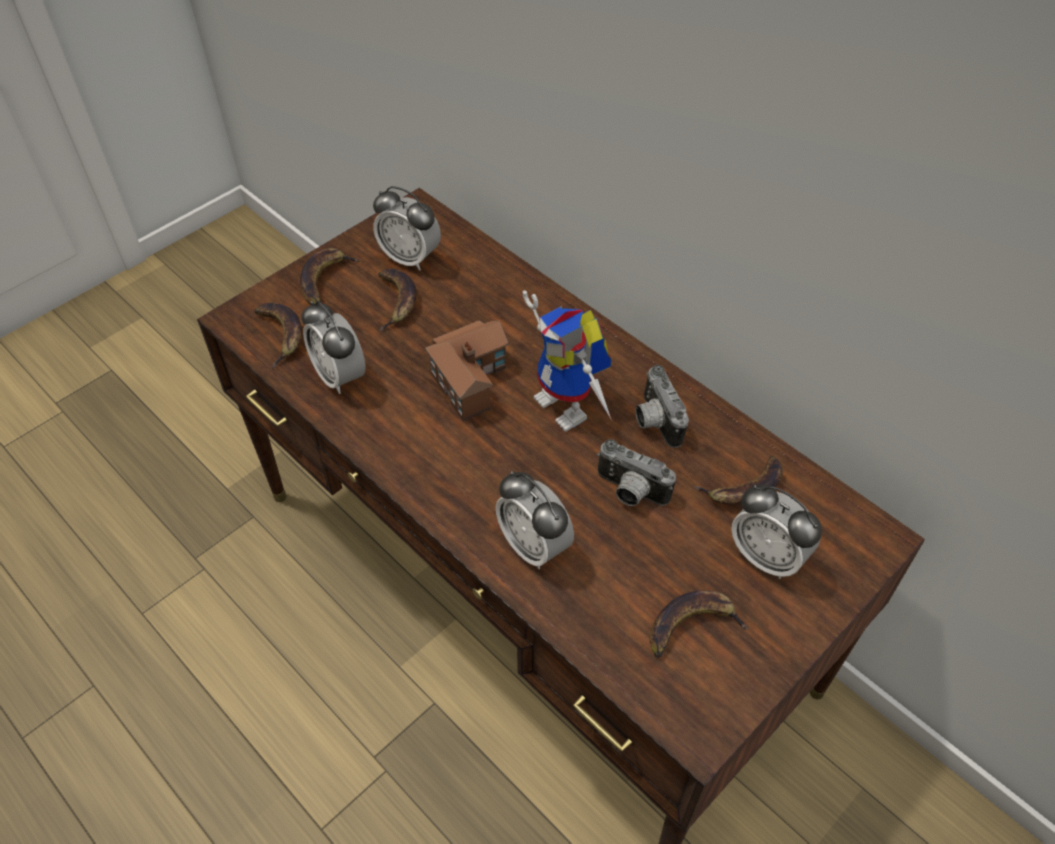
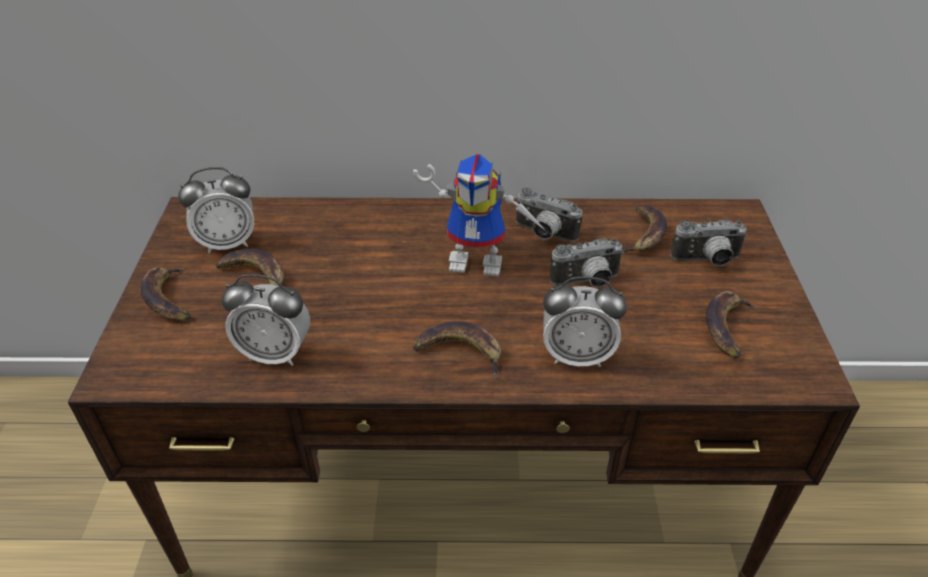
camera: 45 degrees left, 10 degrees down
(281, 335) = (177, 360): banana -> banana (461, 351)
(470, 375) = (383, 287): toy house -> none
(767, 556) = (707, 261): alarm clock -> camera

